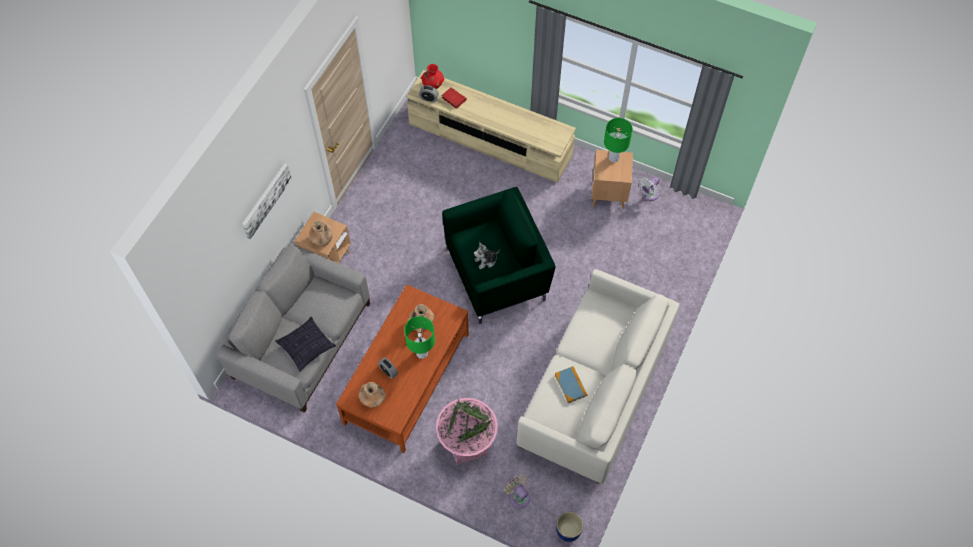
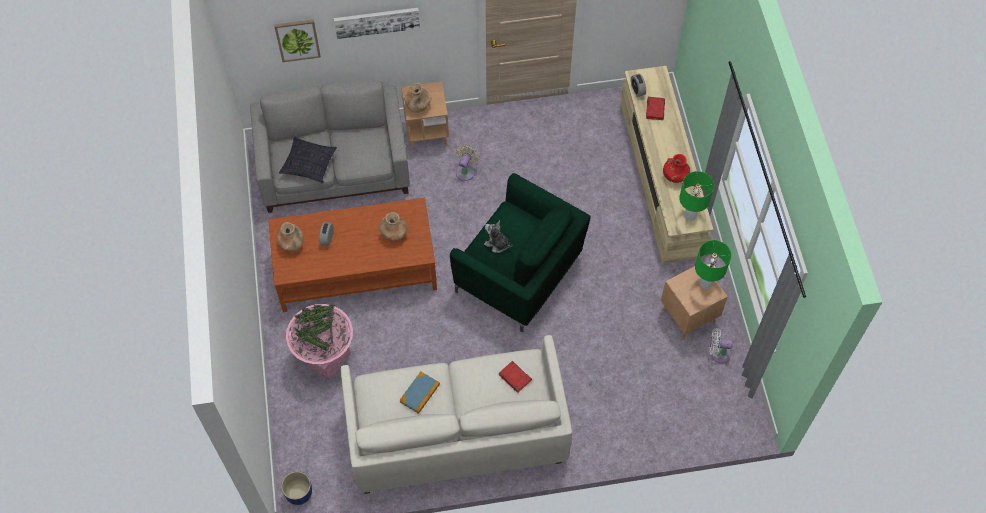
camera: 55 degrees right, 0 degrees up
(226, 266) = (297, 39): none -> picture
(422, 353) = (364, 253): green table lamp -> green table lamp (690, 215)
(433, 85) = (656, 83): red vase -> red vase (675, 176)
(518, 496) = (305, 430): beige fan -> beige fan (466, 171)
(602, 316) = (514, 377): none -> red book

